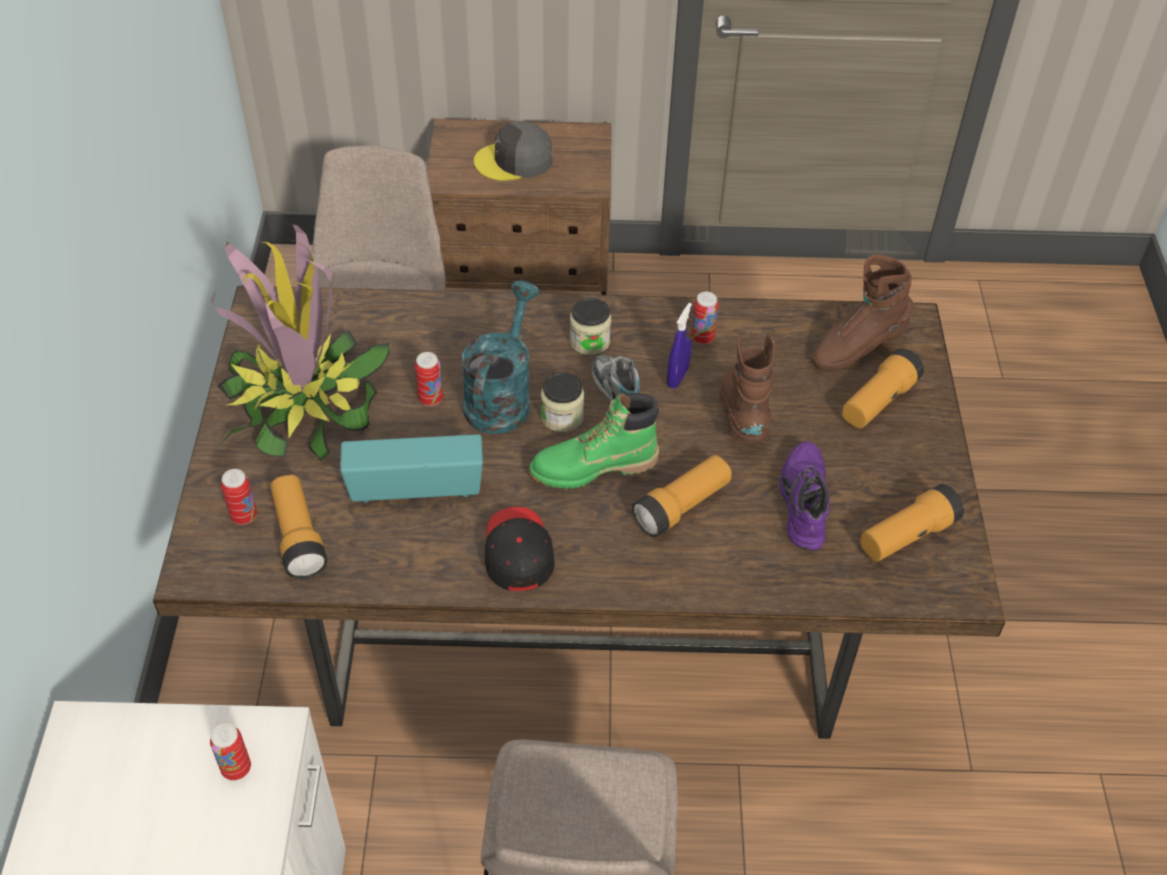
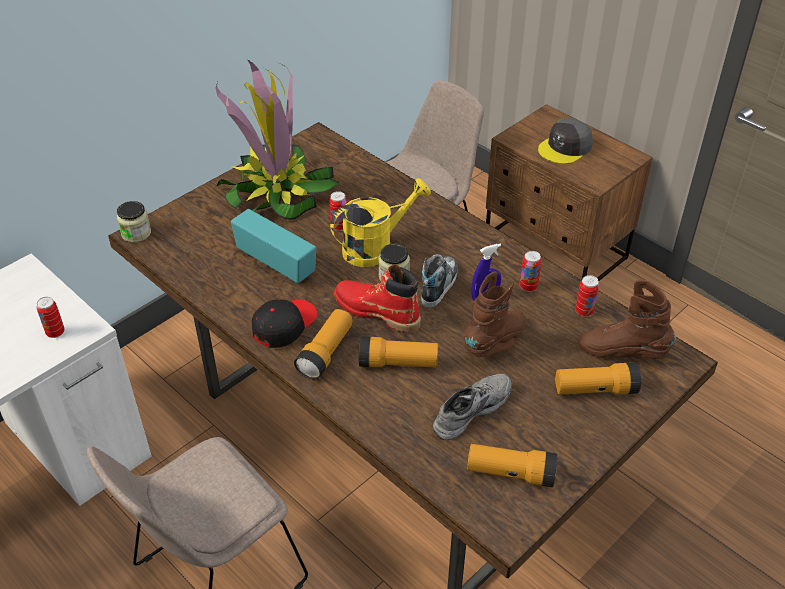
camera: 45 degrees right, 5 degrees down
(244, 516) = (188, 224): can -> can (584, 311)
(298, 537) = (198, 249): flashlight -> flashlight (326, 352)
(501, 396) = (375, 247): turquoise watering can -> yellow watering can
(515, 161) = (565, 148): grey cap -> grey cap turned 75 degrees counterclockwise
(589, 341) = (459, 249): jar -> jar (136, 233)
(593, 467) = (377, 312): green boot -> red boot
(801, 502) = (470, 409): purple shoe -> grey shoe

